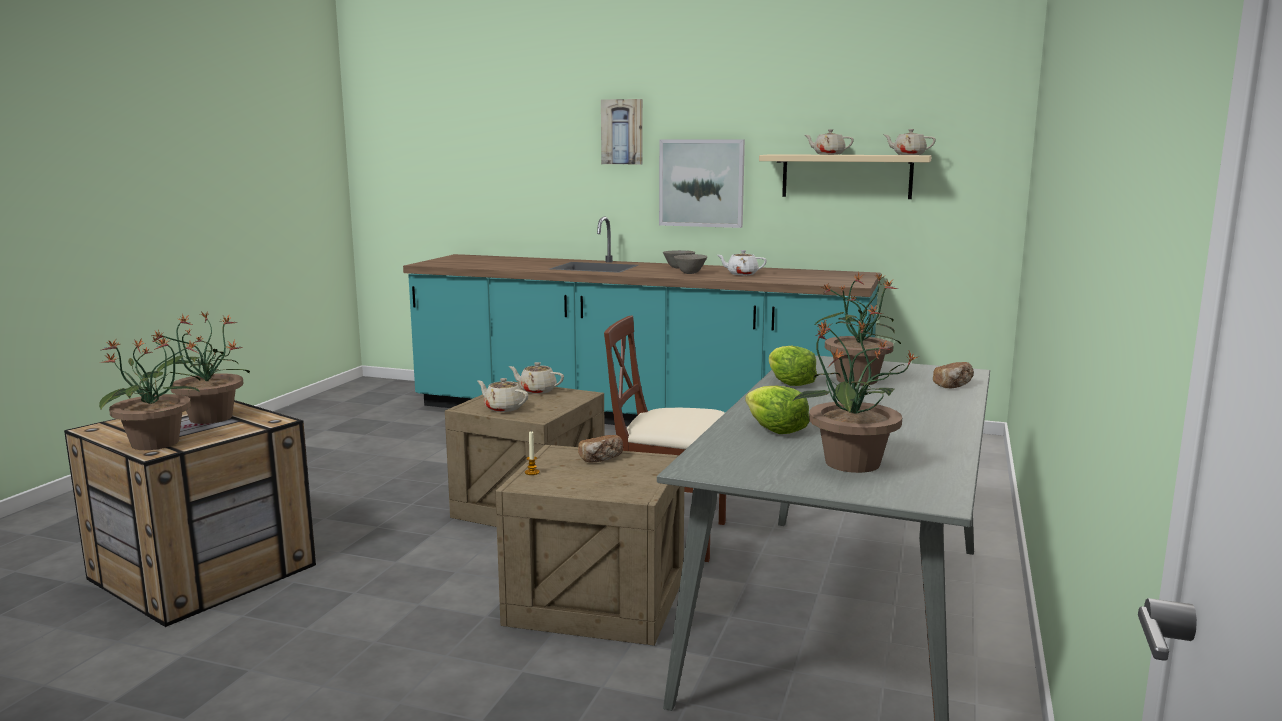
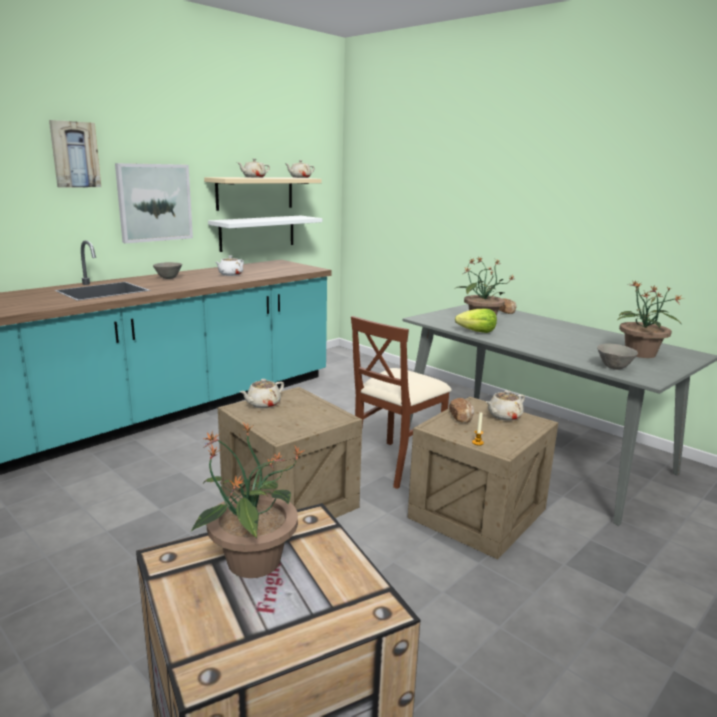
camera: 65 degrees left, 5 degrees up
(156, 443) = (341, 607): potted plant -> none
(503, 408) = (301, 424): beige teapot -> beige teapot (503, 416)
(690, 273) = (200, 280): grey bowl -> grey bowl (614, 368)
(775, 429) = (576, 353): lettuce -> none
(846, 230) = (257, 233): none -> white shelf

